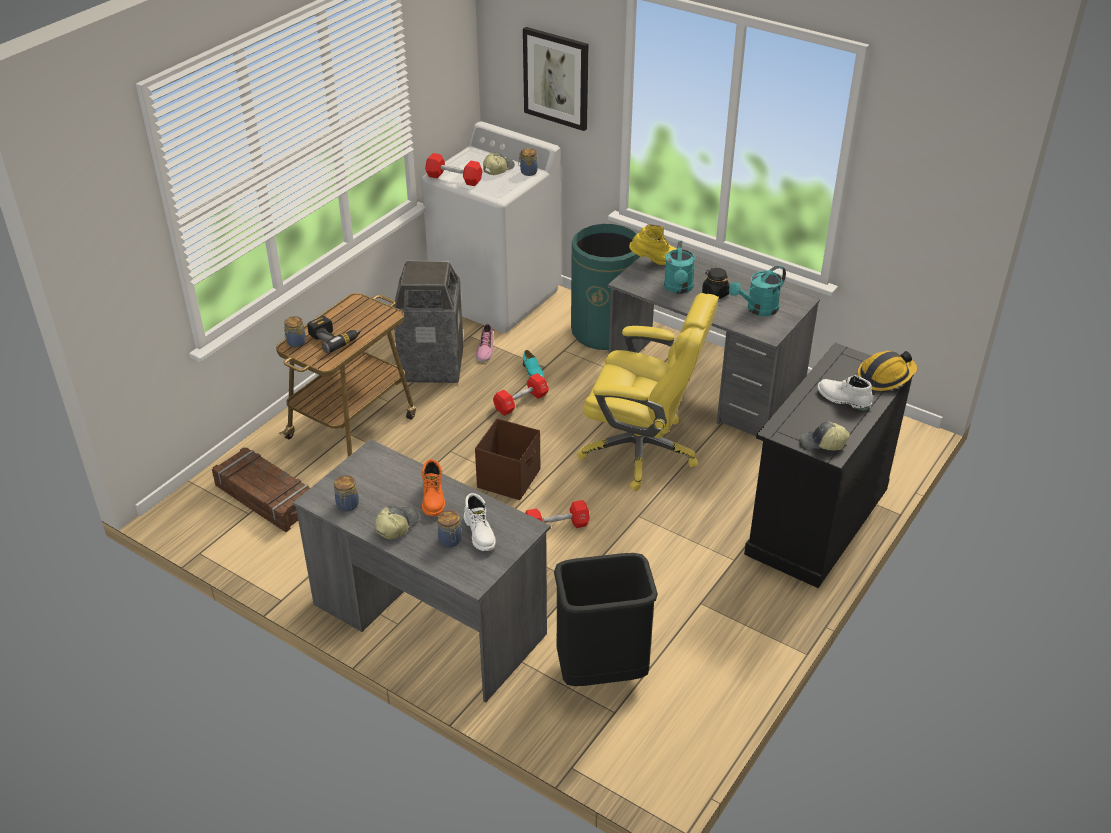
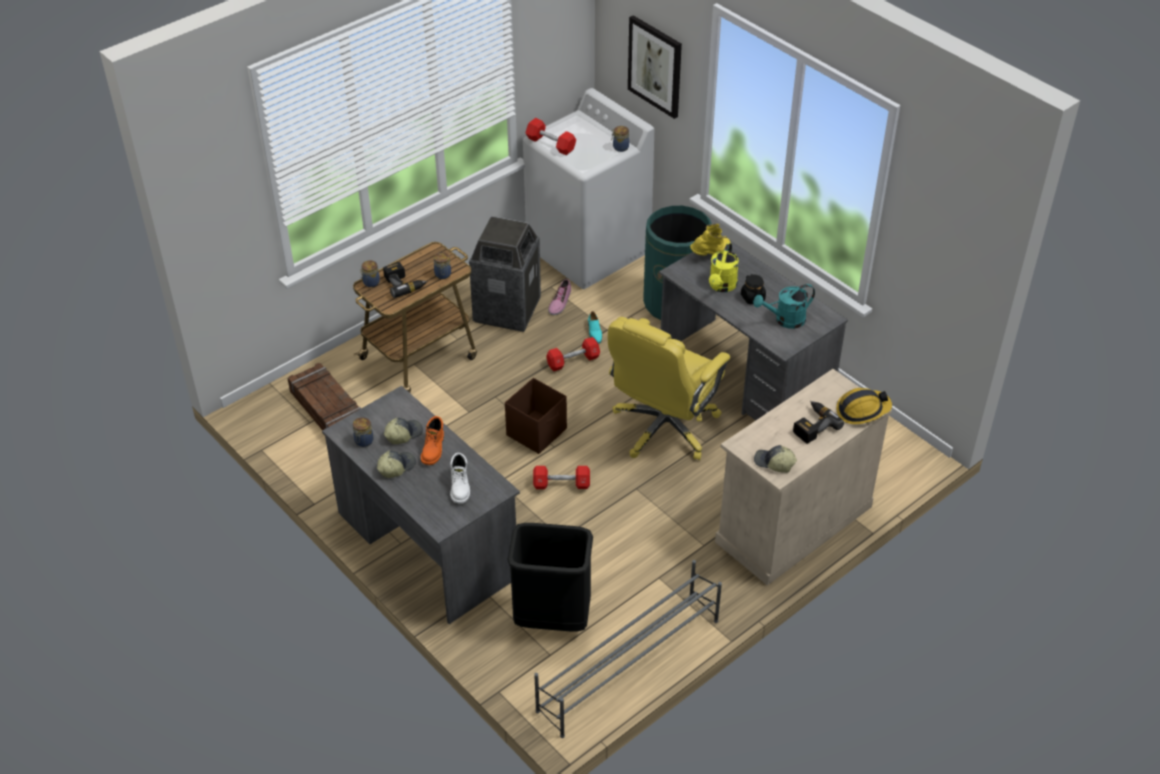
camera: 15 degrees right, 5 degrees up
(450, 541) = (434, 488): jar -> jar (443, 275)
(498, 169) = (594, 139): cap -> cap (403, 434)
(642, 450) = (664, 428): yellow office chair -> yellow office chair turned 90 degrees clockwise
(654, 262) = (711, 255): yellow boot -> yellow boot turned 45 degrees counterclockwise
(679, 288) = (721, 286): turquoise watering can -> yellow watering can
(706, 705) = (628, 665): none -> grey shoe rack
(816, 520) = (793, 524): black cabinet -> beige cabinet
(843, 399) = (812, 425): white boot -> power drill

